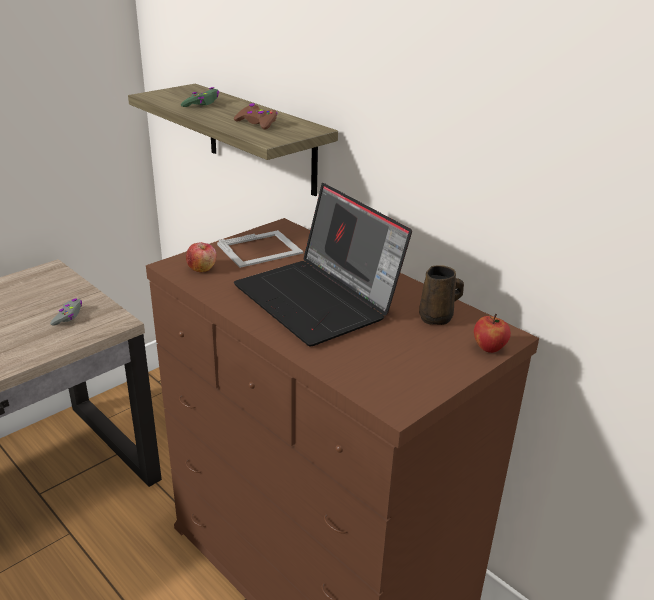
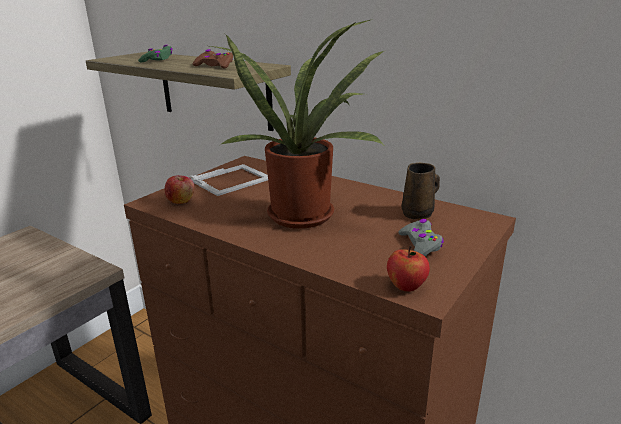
camera: 10 degrees left, 5 degrees down
(68, 316) = (46, 272): grey game controller -> grey game controller (420, 245)
(319, 300) = (304, 213): laptop -> potted plant
(489, 348) = (479, 231): apple -> apple (406, 286)

